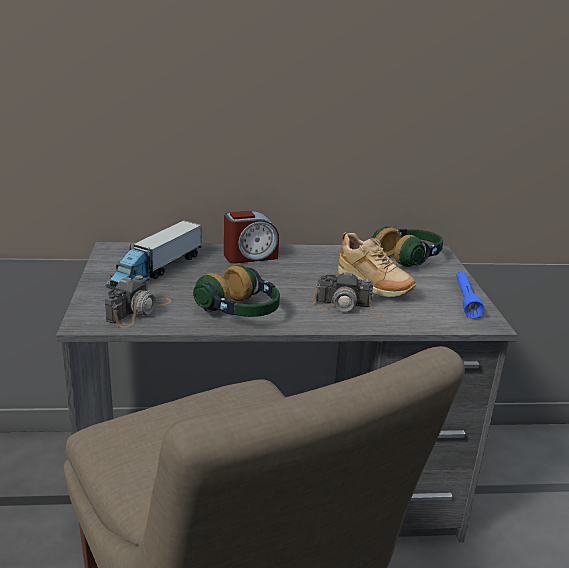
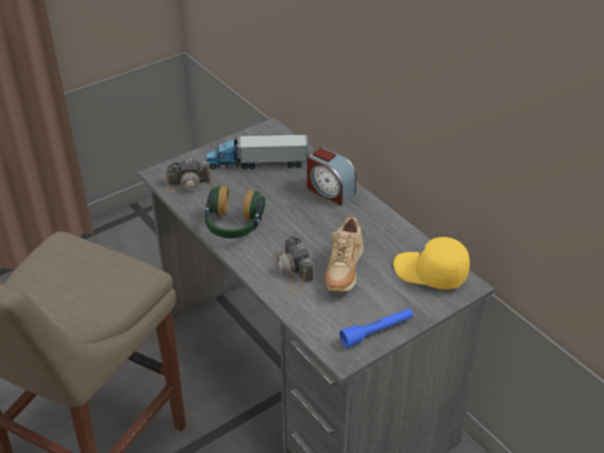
camera: 60 degrees right, 15 degrees up
(408, 258) = (430, 273): headphones -> yellow cap

